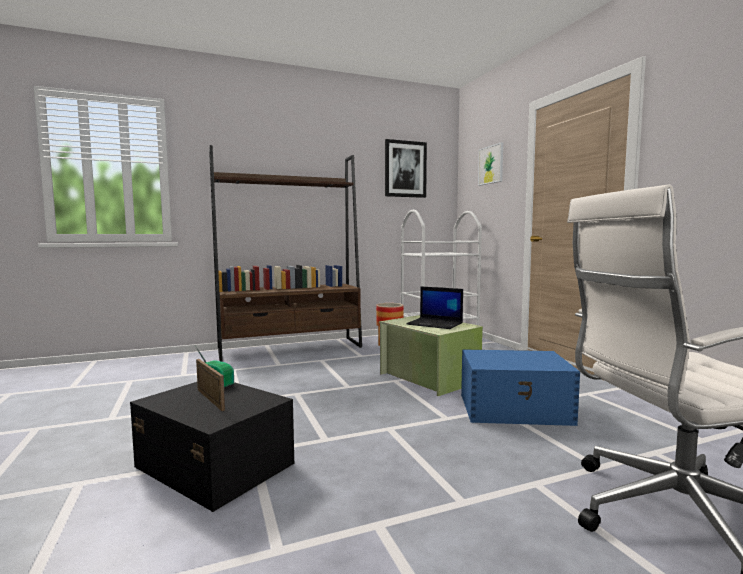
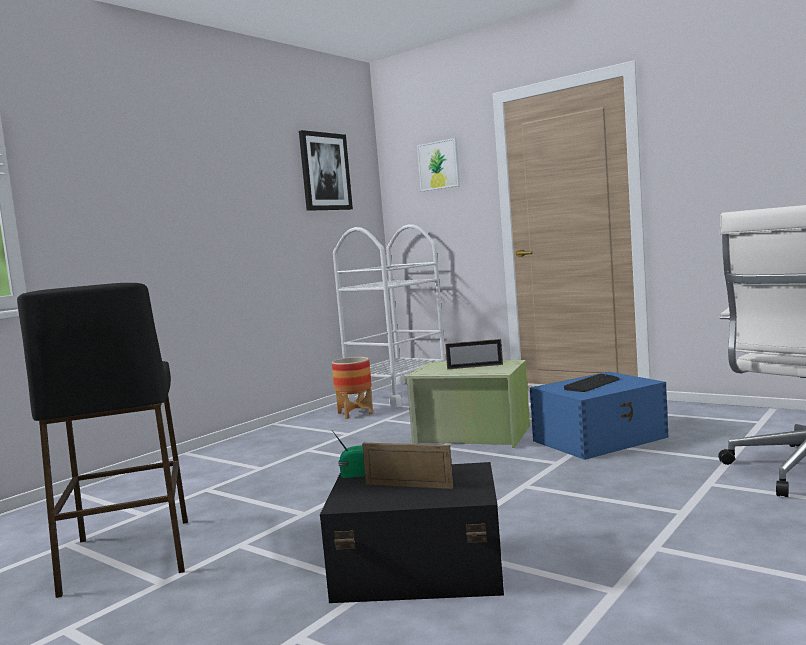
camera: 30 degrees left, 0 degrees up
(132, 396) = (128, 556): none -> black stool
(291, 348) = (234, 448): brown bookcase -> none
(435, 324) = (475, 366): laptop -> picture frame
(513, 358) = (592, 384): none -> keyboard

